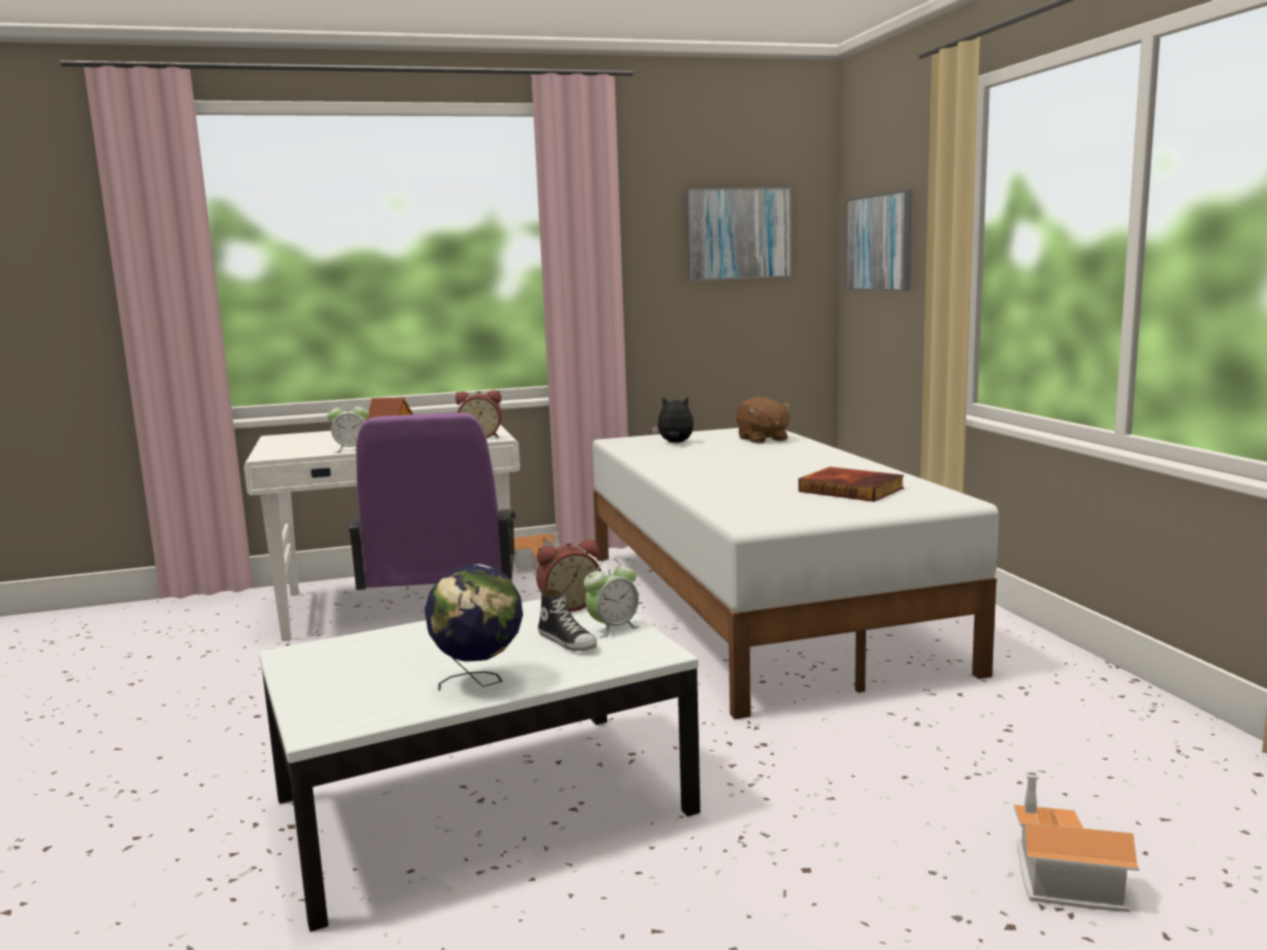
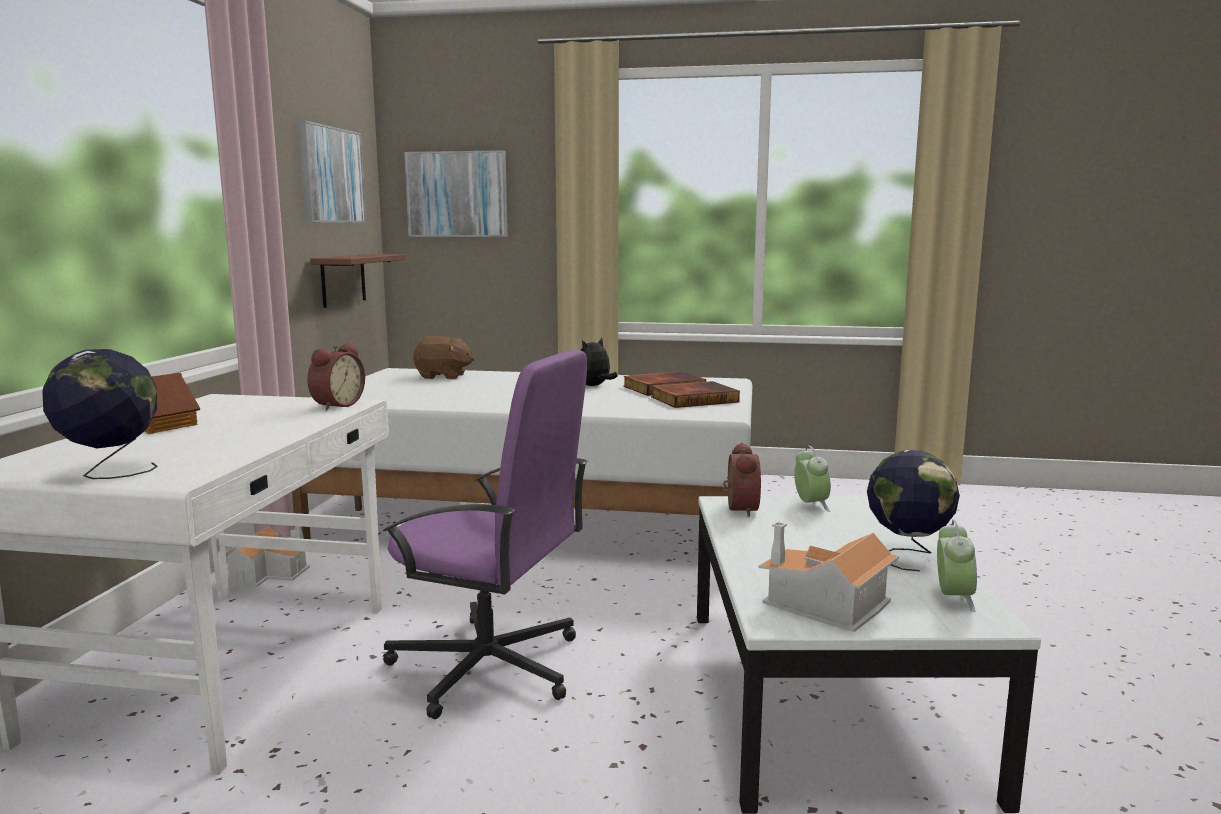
camera: 65 degrees left, 0 degrees up
(278, 447) = (110, 472): none -> globe
(351, 450) = (260, 446): alarm clock -> alarm clock (953, 598)
(568, 641) = (830, 520): shoe -> none
(675, 443) = (390, 391): plush toy -> plush toy (594, 386)
(749, 334) = (343, 280): none -> brown shelf
(812, 505) = (694, 399): none -> book
(1060, 876) = (989, 552): toy house -> toy house (826, 606)

